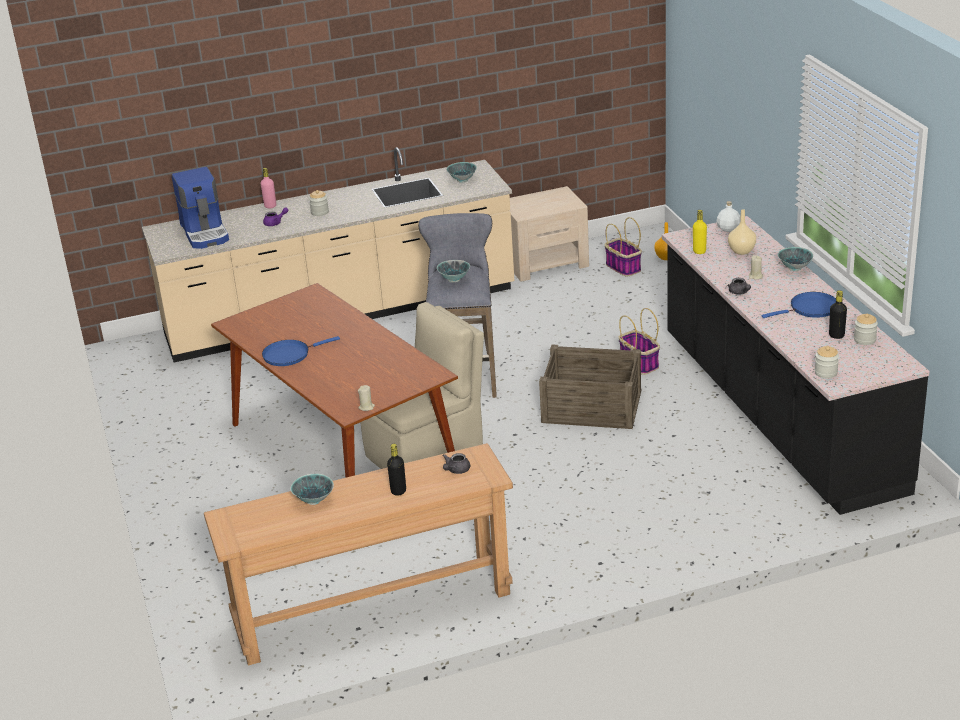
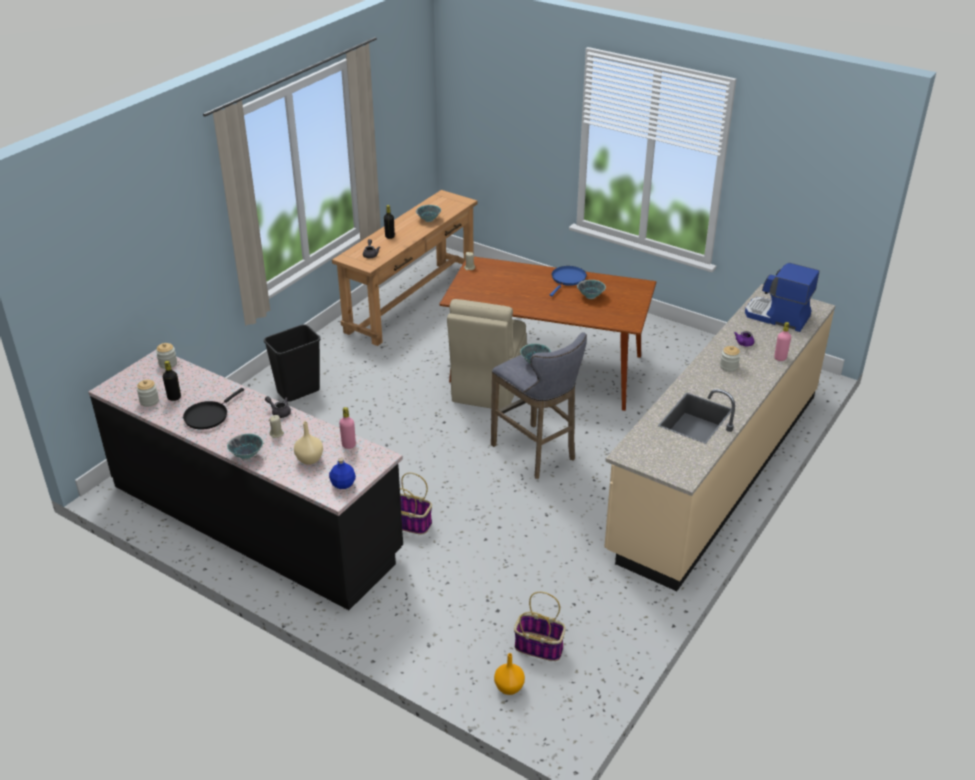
camera: 140 degrees right, 5 degrees up
(462, 180) = (669, 452): bowl -> bowl (590, 297)
(546, 262) = (625, 618): beige nightstand -> none
(592, 407) = (410, 466): crate -> none
(638, 529) = (298, 392): none -> black trash can
(699, 251) = (348, 445): yellow bottle -> pink bottle
(728, 229) = (343, 484): white bottle -> blue bottle
(811, 309) = (208, 416): blue frying pan -> black frying pan

